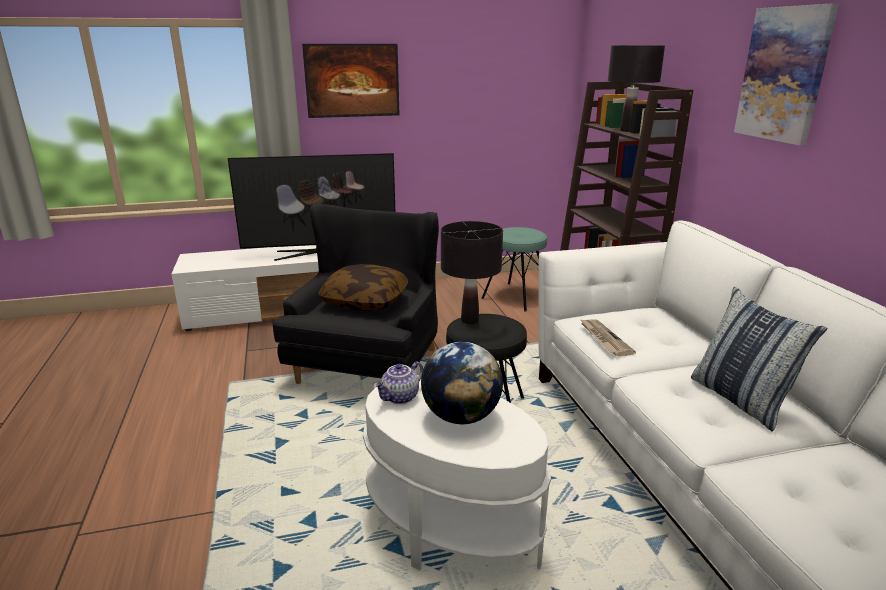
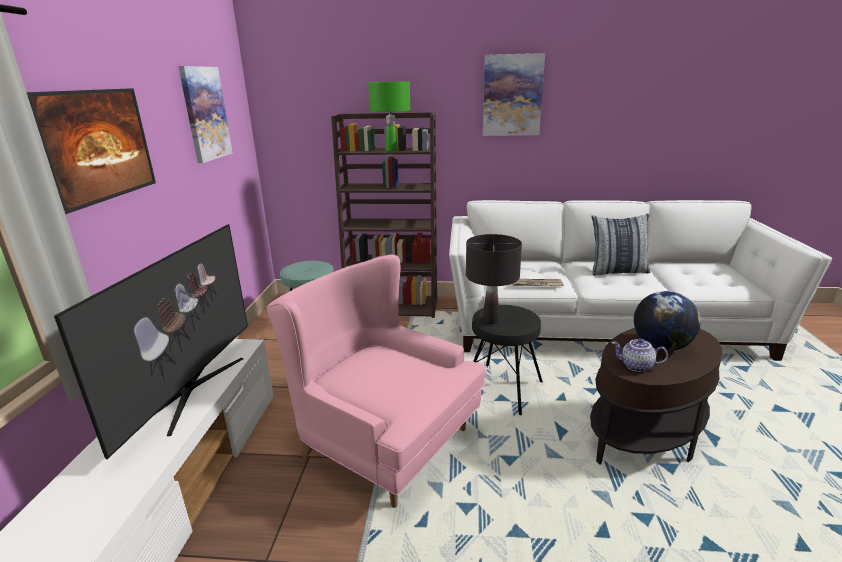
camera: 70 degrees left, 0 degrees up
(365, 301) = (388, 373): pillow -> none
(370, 363) = (381, 439): black armchair -> pink armchair
(400, 398) = (636, 366): teapot -> teapot turned 135 degrees clockwise
(451, 529) = (645, 435): white side table -> brown side table
(491, 68) = (205, 113): none -> picture
(627, 130) = (391, 150): black table lamp -> green table lamp

